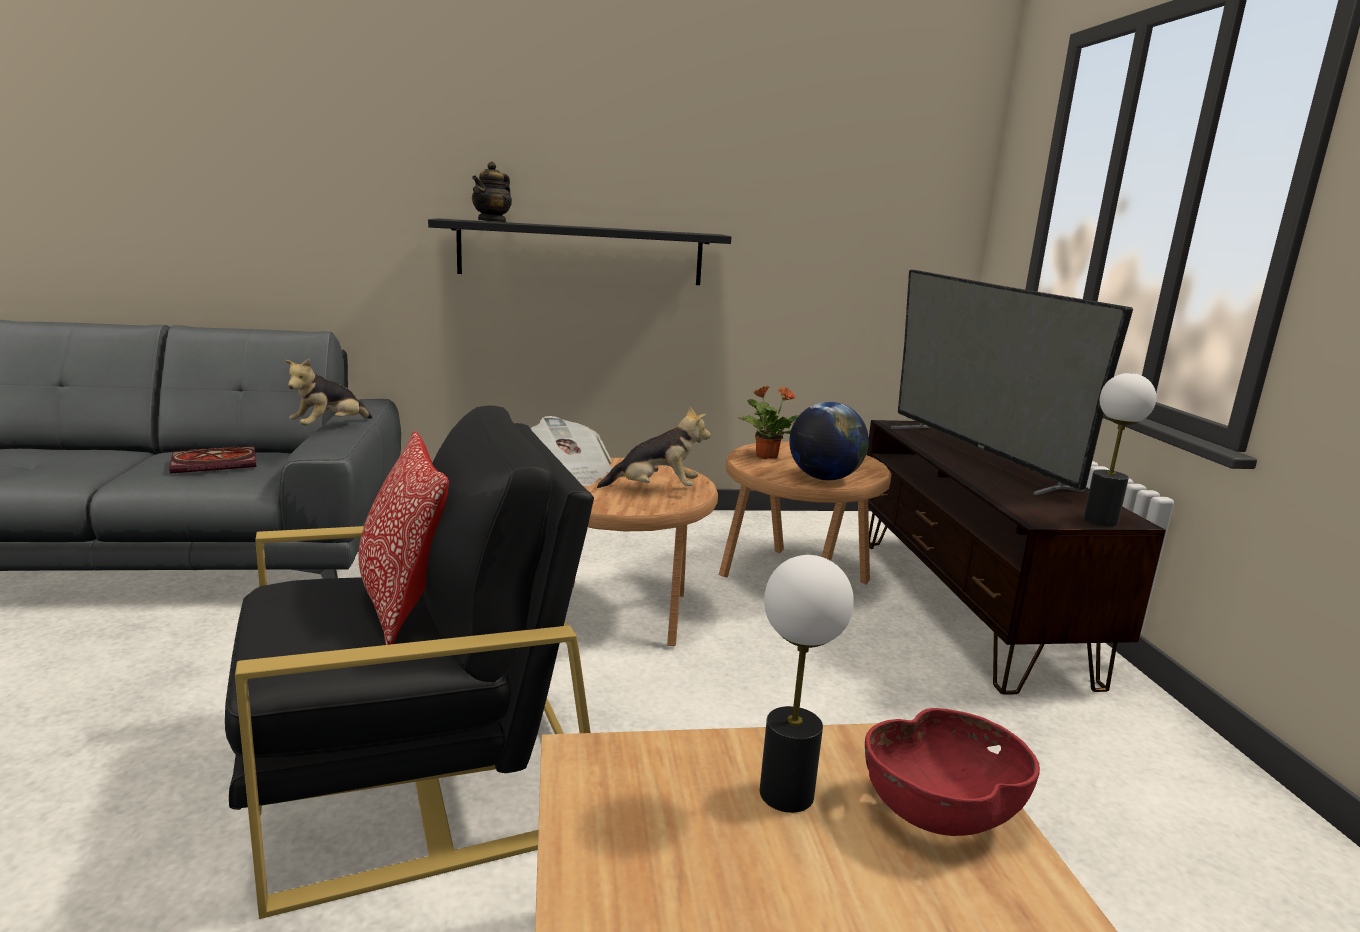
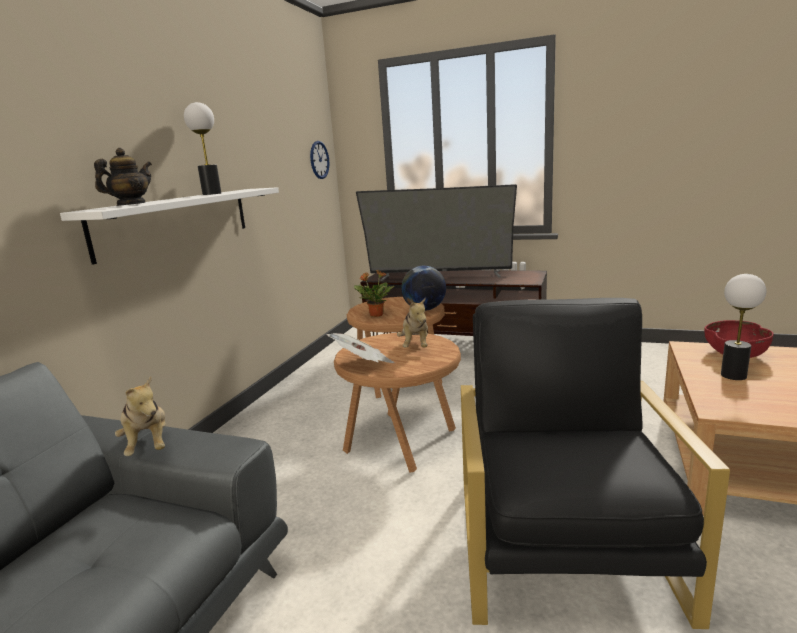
camera: 60 degrees left, 0 degrees up
(217, 463) = (86, 555): book -> none
(404, 603) = (558, 438): pillow -> none
(492, 221) = (131, 205): teapot -> teapot turned 105 degrees counterclockwise
(581, 253) = (177, 221): black shelf -> white shelf
(655, 490) = (415, 346): plush toy -> plush toy turned 150 degrees clockwise
(930, 213) = (319, 160): none -> wall clock
(1100, 520) = (534, 275): table lamp -> table lamp (211, 194)

